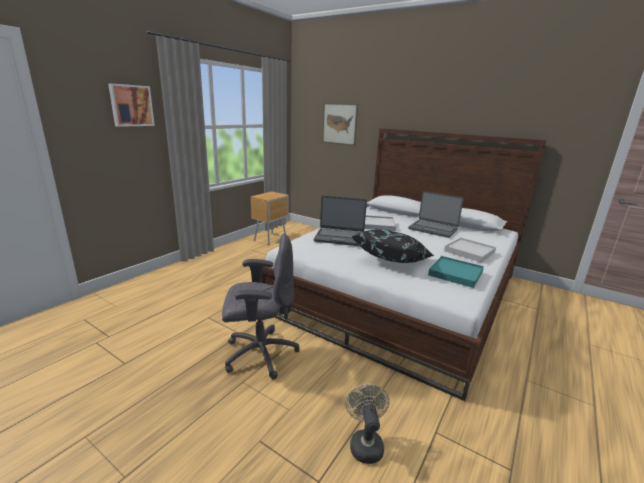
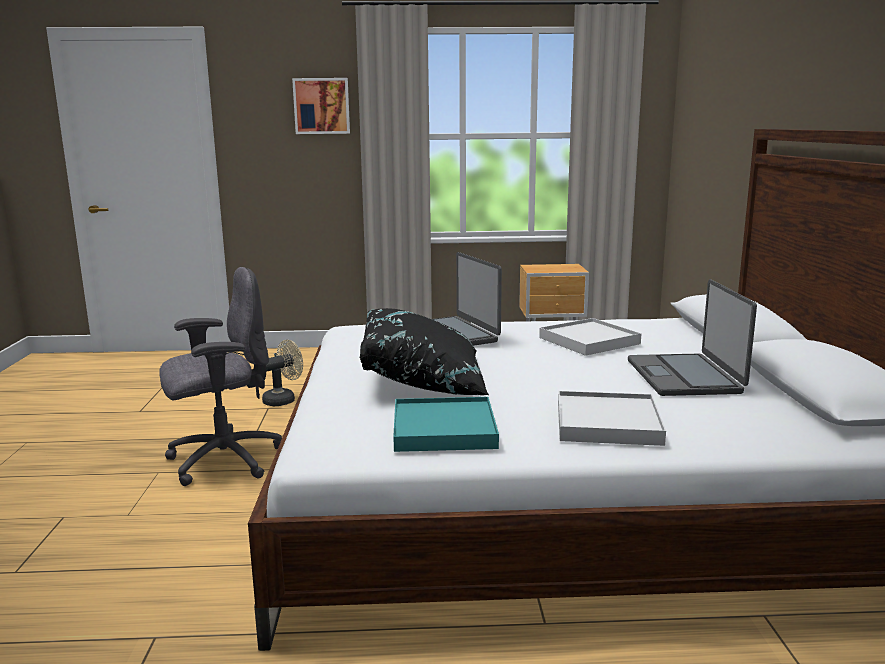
camera: 55 degrees right, 5 degrees down
(259, 354) = (223, 460): grey office chair -> grey office chair turned 75 degrees counterclockwise
(339, 124) = (720, 125): picture -> none
(365, 443) = (96, 583): beige fan -> beige fan (283, 399)

